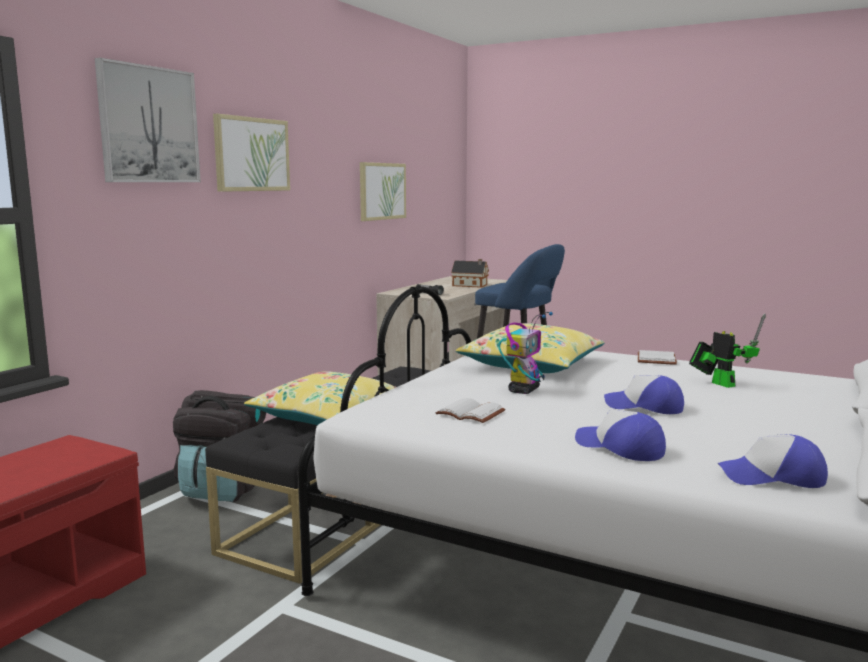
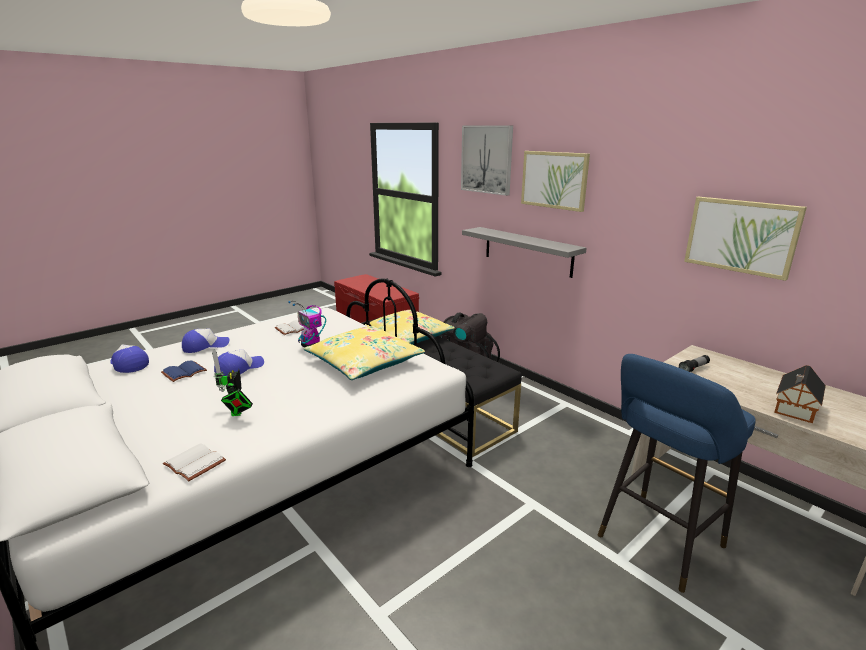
camera: 110 degrees right, 10 degrees up
(231, 261) = (527, 251): none -> grey shelf
(657, 360) = (323, 414): white book -> white book (193, 464)
(711, 431) = (184, 373): none -> blue book
(720, 383) = (237, 413): toy robot -> toy robot turned 90 degrees clockwise
(772, 477) = (128, 364): cap -> cap turned 75 degrees counterclockwise

